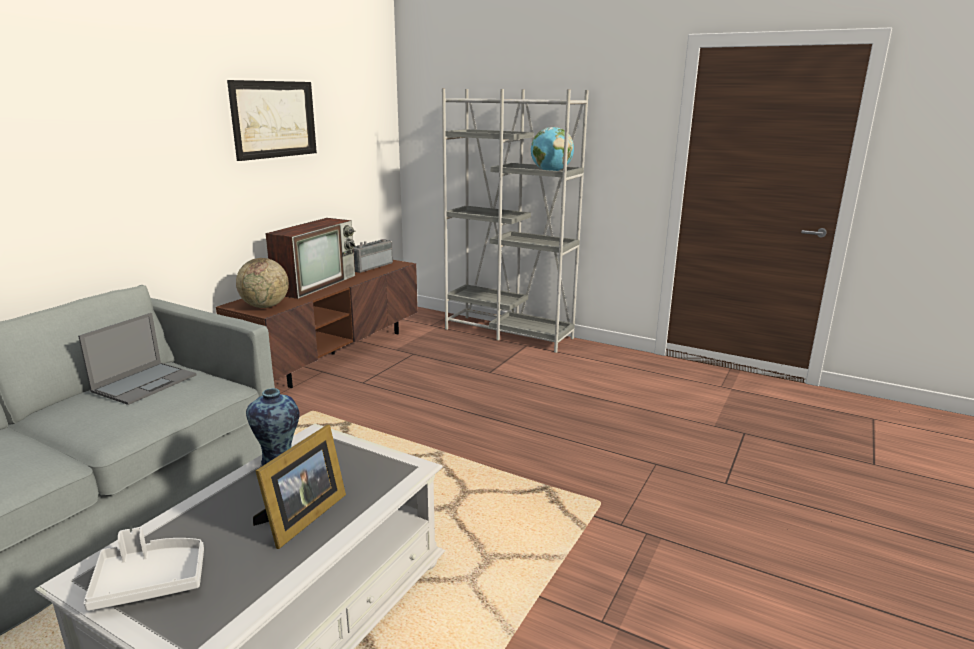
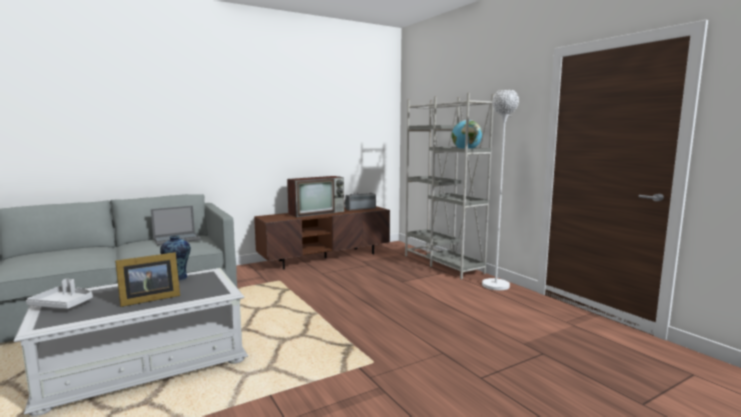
camera: 30 degrees right, 10 degrees down
(265, 306) = (275, 218): globe -> none
(274, 119) = (304, 117): picture -> none
(603, 353) = (496, 285): none -> white floor lamp

